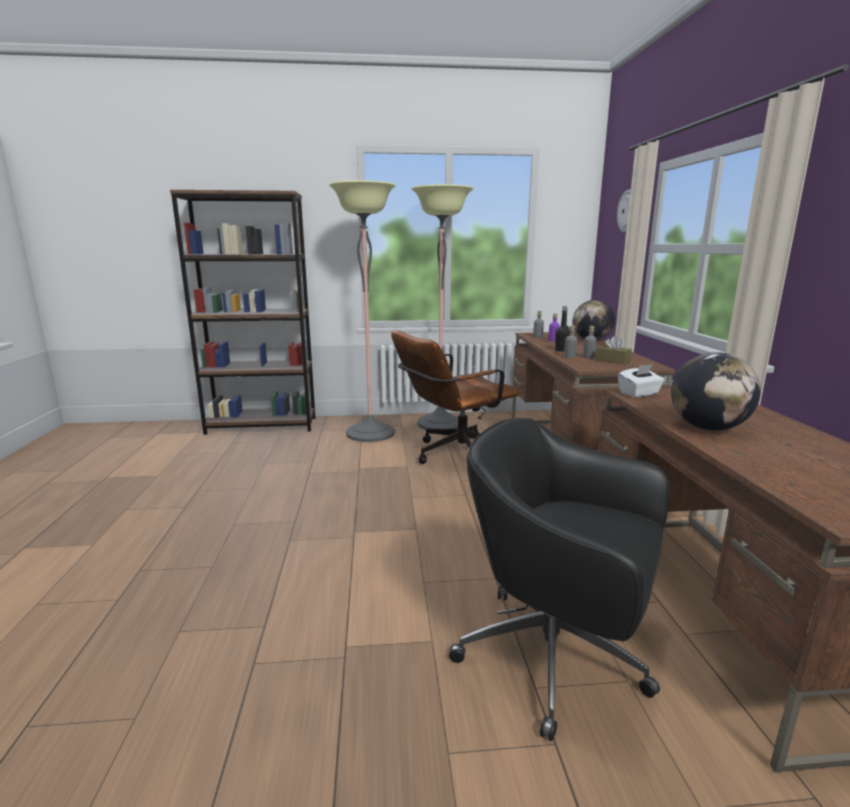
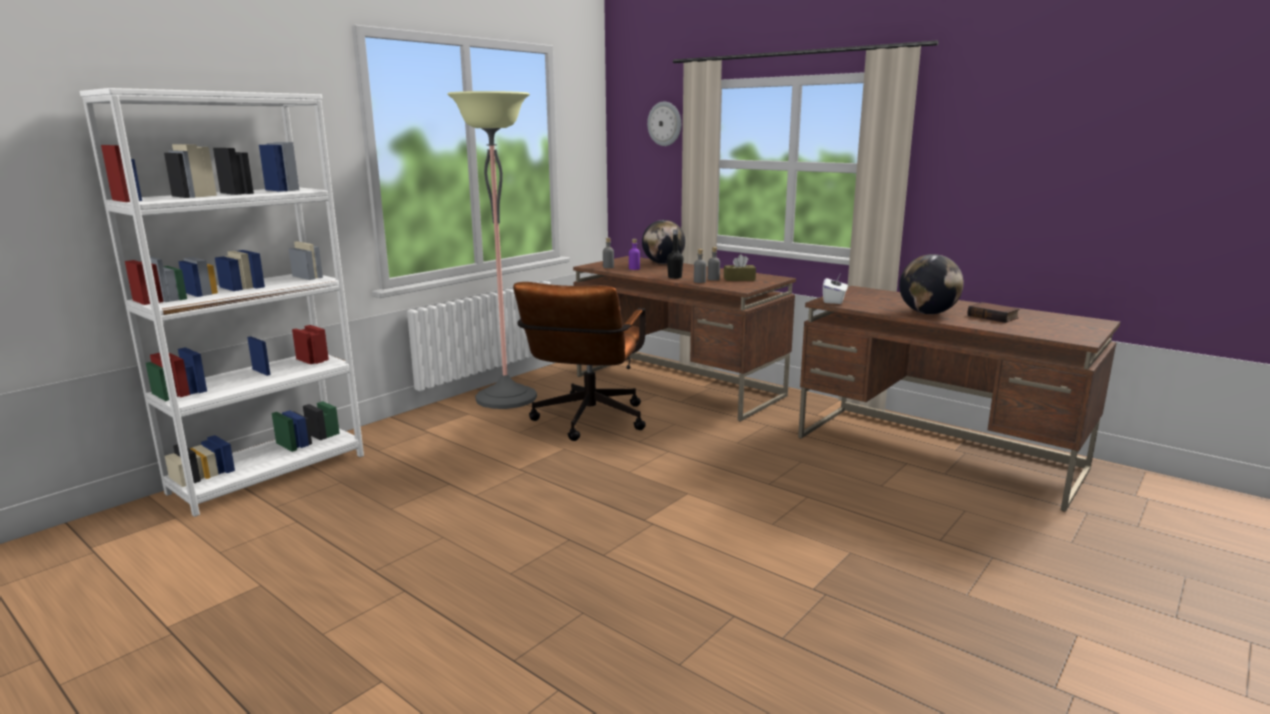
camera: 45 degrees left, 0 degrees up
(262, 425) = (270, 473): brown bookcase -> white bookcase
(370, 433) = (449, 432): floor lamp -> none
(556, 657) = (919, 519): black office chair -> none
(793, 454) = (993, 317): none -> book

